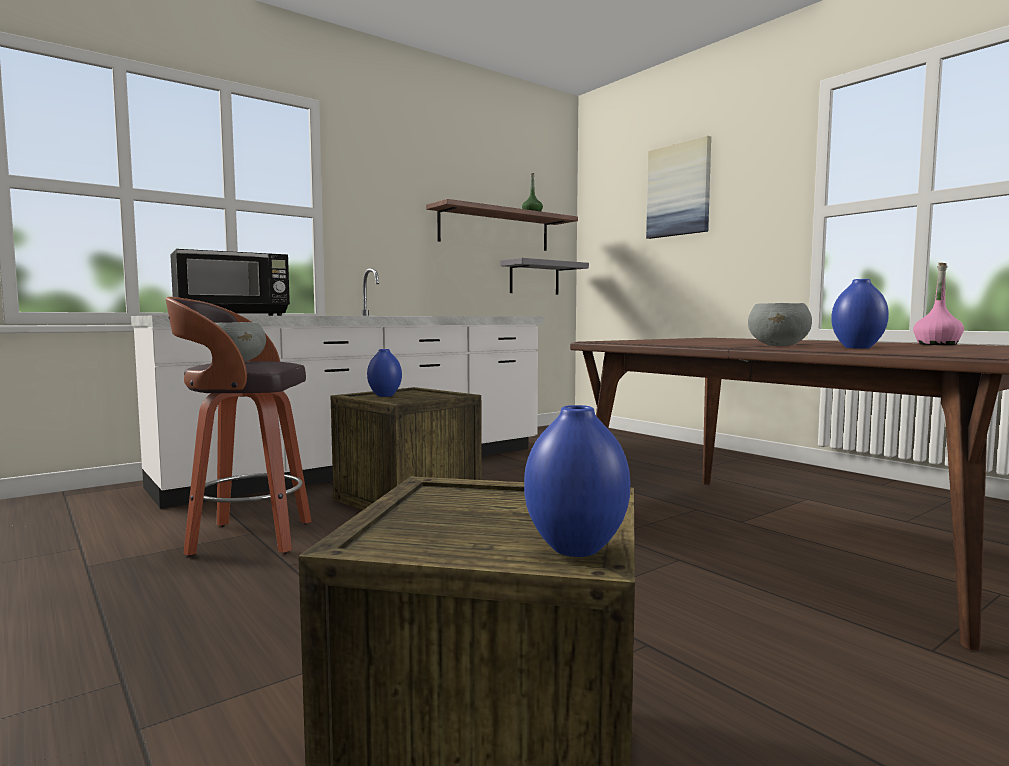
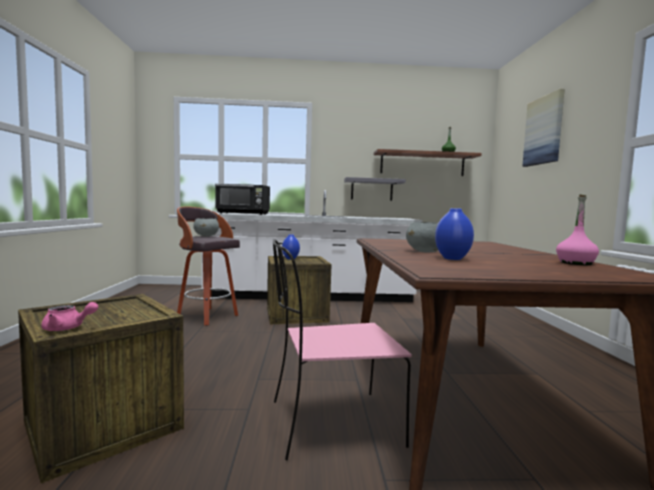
camera: 35 degrees right, 0 degrees up
(534, 278) = (452, 194): grey shelf -> grey shelf (371, 189)
(575, 548) = (67, 328): blue vase -> pink teapot
(768, 619) = (331, 423): none -> pink chair

